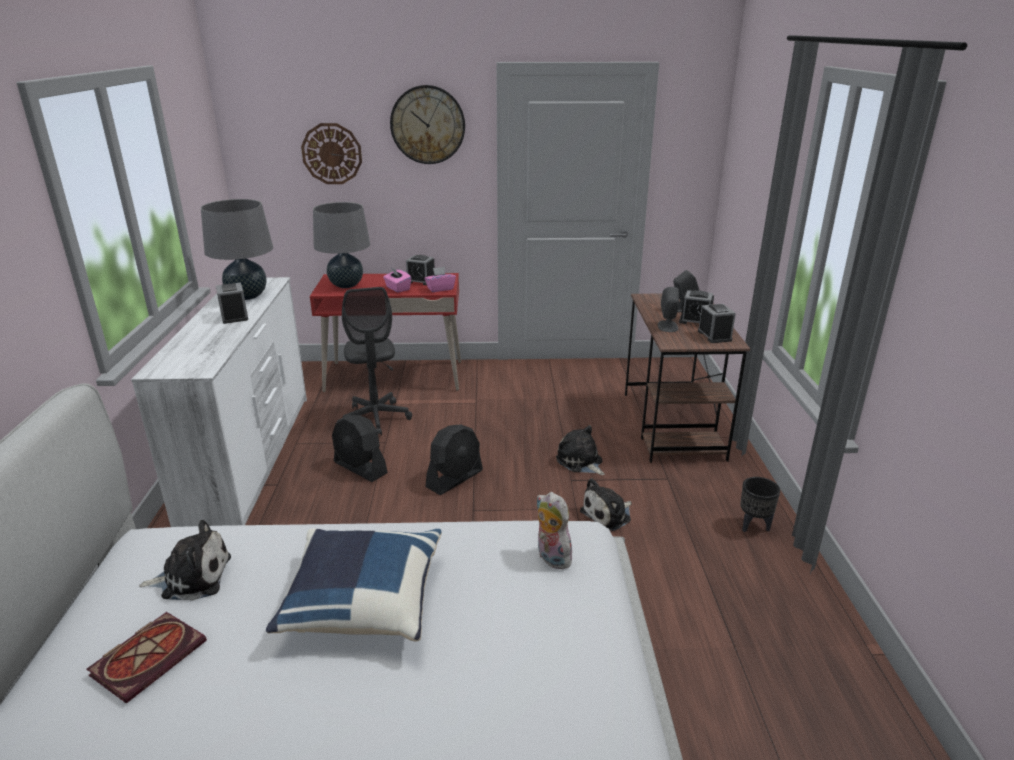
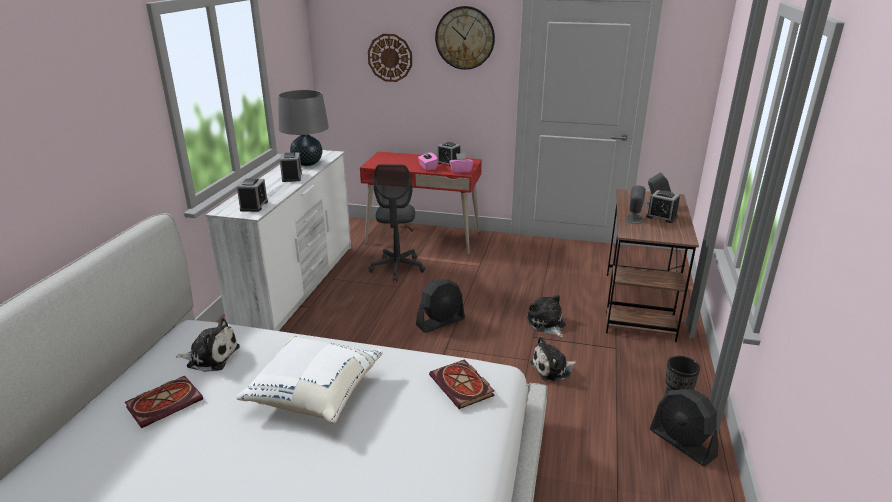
camera: 15 degrees right, 0 degrees up
(346, 285) = (390, 161): grey table lamp -> none
(360, 468) = (372, 303): black fan -> black fan (682, 443)
(362, 602) = (314, 393): blue pillow -> white pillow
(551, 558) = (463, 386): plush toy -> book
(714, 336) = (671, 231): alarm clock -> alarm clock (254, 206)

